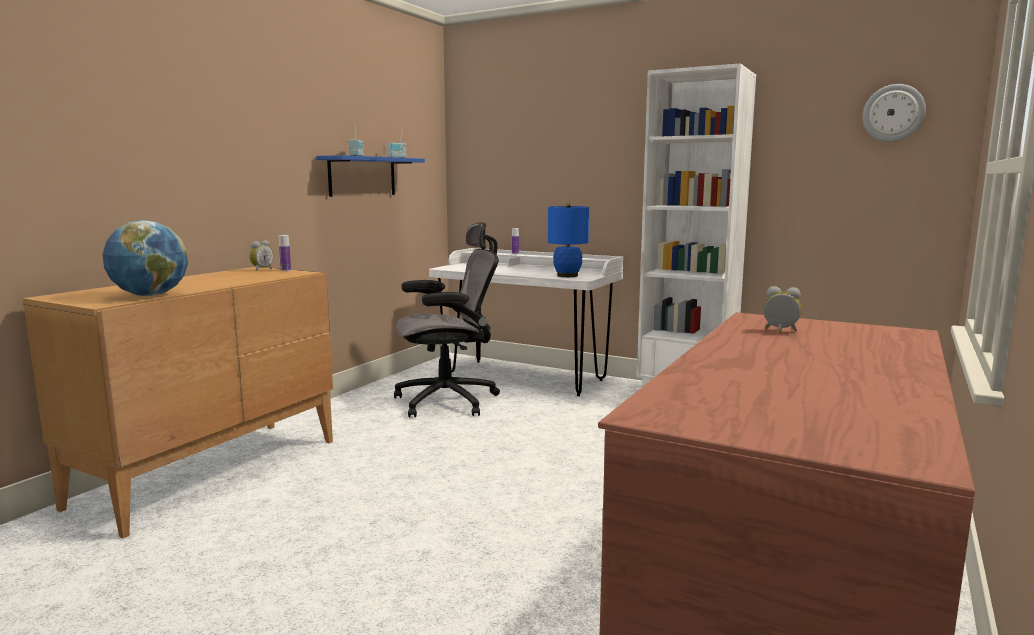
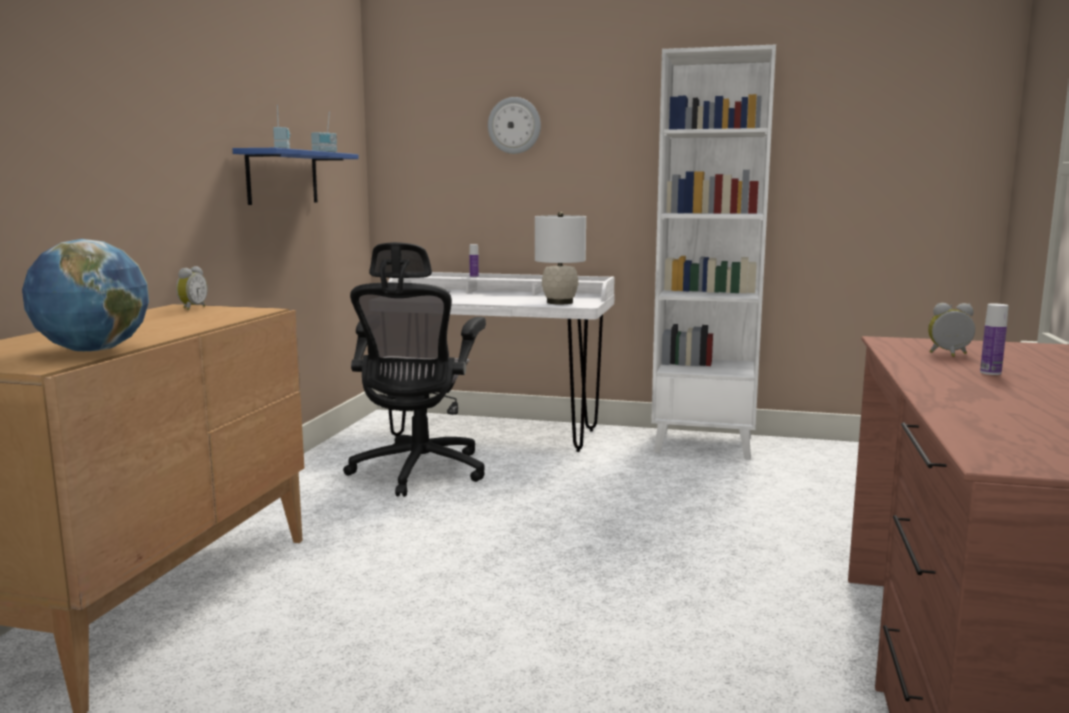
camera: 15 degrees left, 0 degrees up
(285, 270) = (230, 308): bottle -> bottle (990, 373)
(447, 401) = (420, 472): office chair -> office chair turned 135 degrees clockwise
(567, 275) = (559, 302): blue table lamp -> white table lamp
(893, 113) = (926, 107): wall clock -> wall clock (514, 125)

